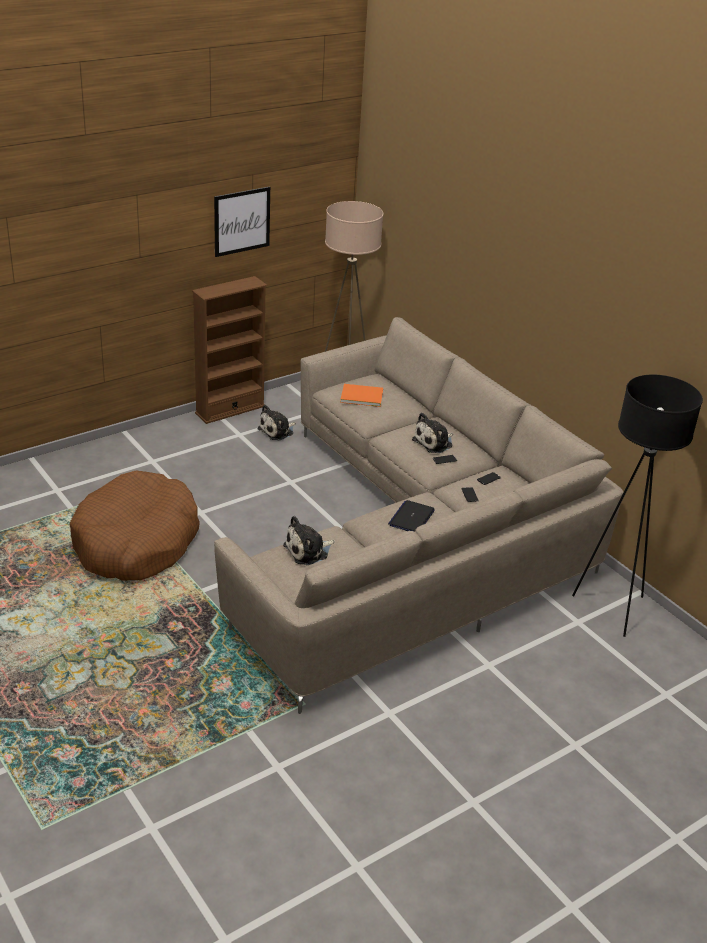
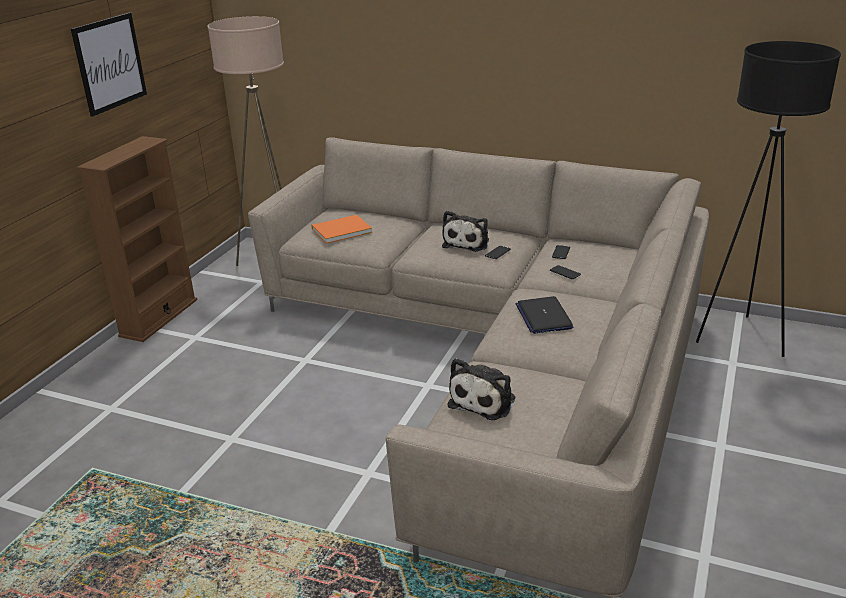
camera: 30 degrees left, 5 degrees down
(136, 542) = (179, 514): brown dog bed -> none
(277, 431) = (236, 317): plush toy -> none

